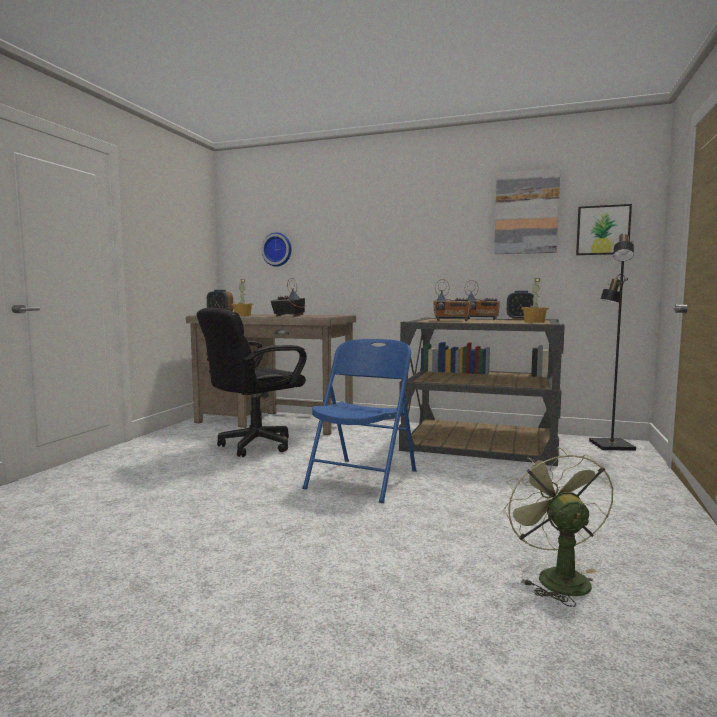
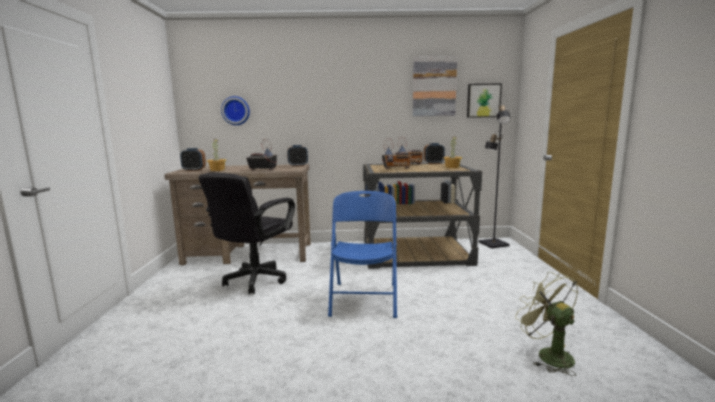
camera: 20 degrees left, 5 degrees up
(337, 315) = (298, 166): none -> alarm clock

